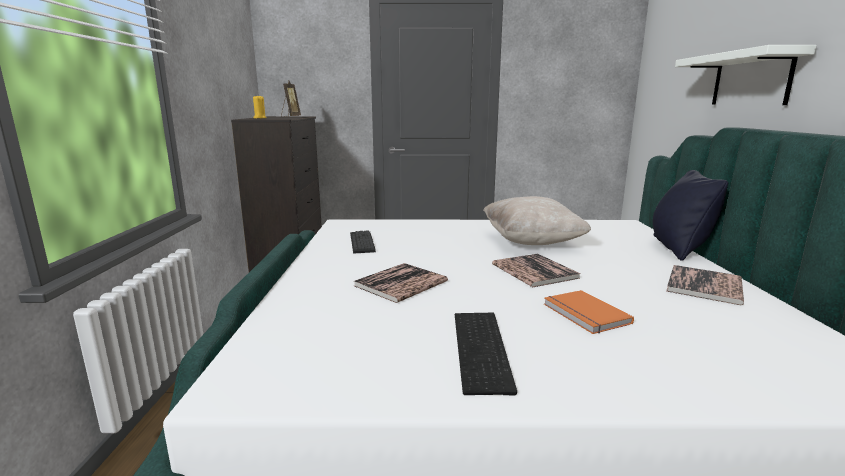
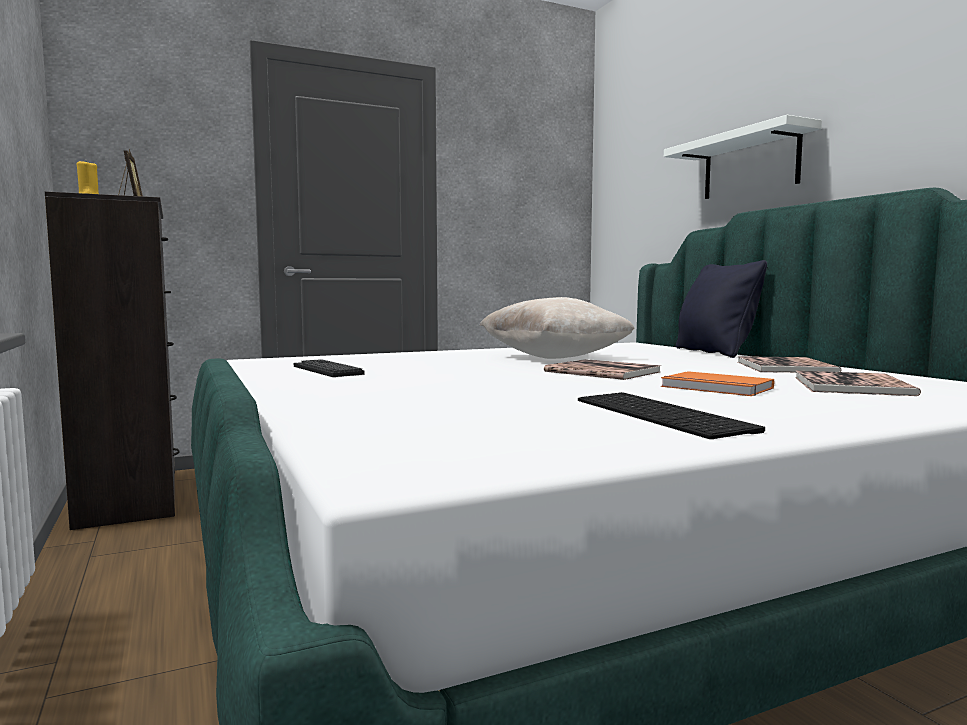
camera: 25 degrees left, 10 degrees down
(401, 283) = (457, 389): book -> book (852, 386)

